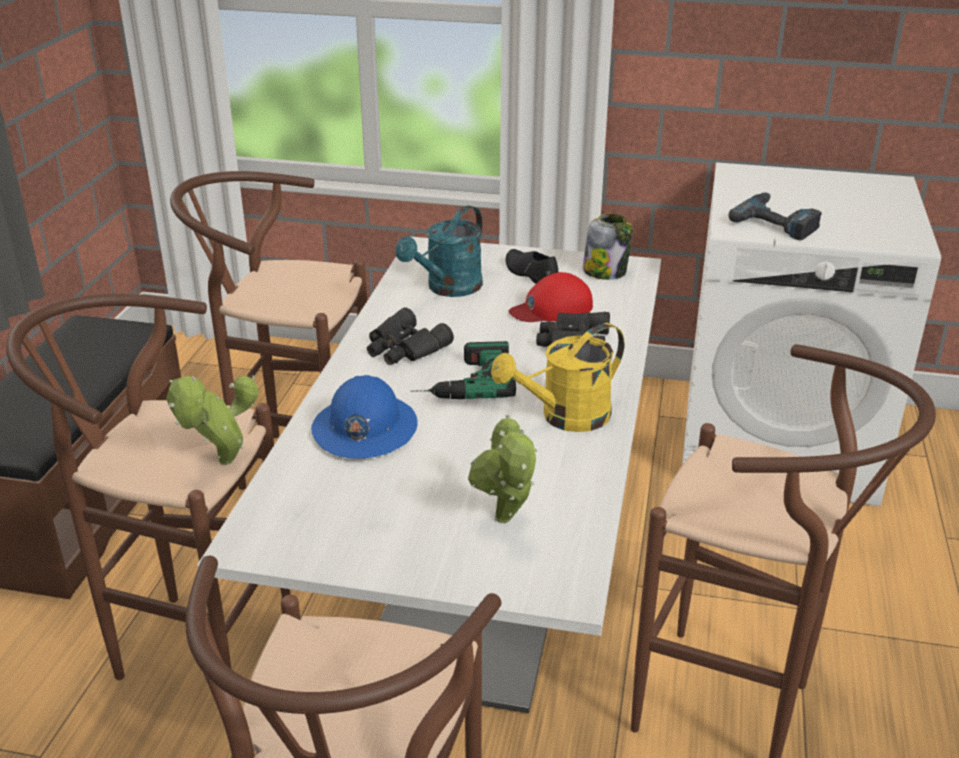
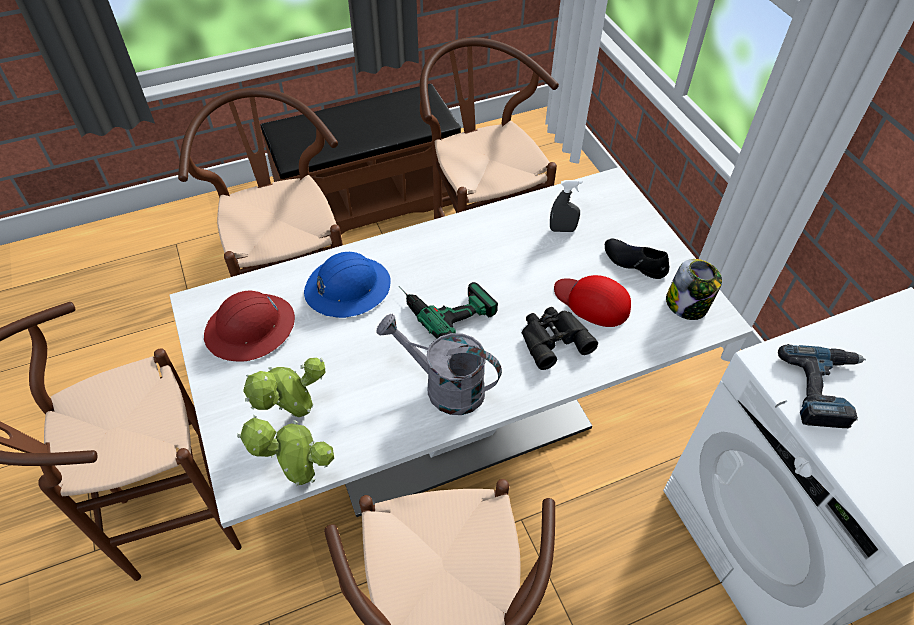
camera: 55 degrees right, 20 degrees up
(222, 464) = (278, 245): potted plant -> potted plant (301, 476)
(340, 515) = (251, 329): none -> red hard hat
(404, 348) = (459, 252): black binoculars -> none
(448, 289) = (562, 229): turquoise watering can -> grey spray bottle
(531, 274) = (634, 262): black shoe -> black shoe turned 75 degrees counterclockwise
(565, 418) = (444, 387): yellow watering can -> grey watering can

